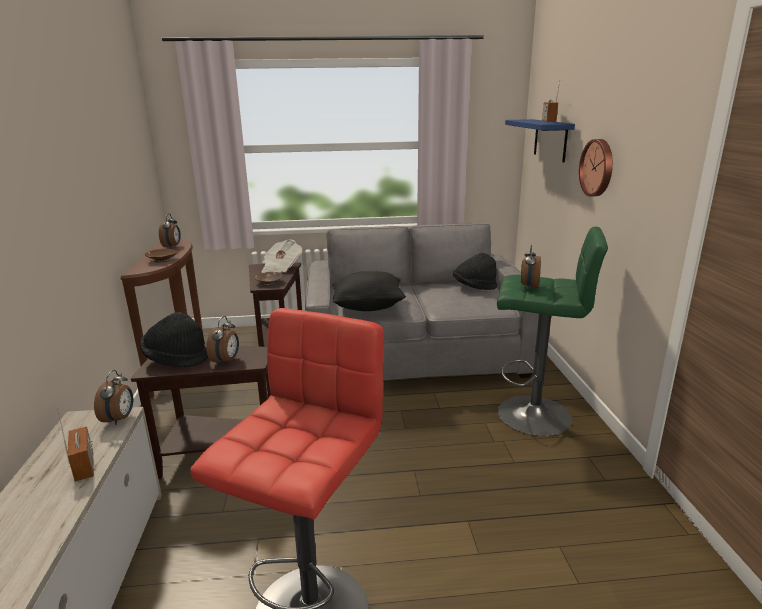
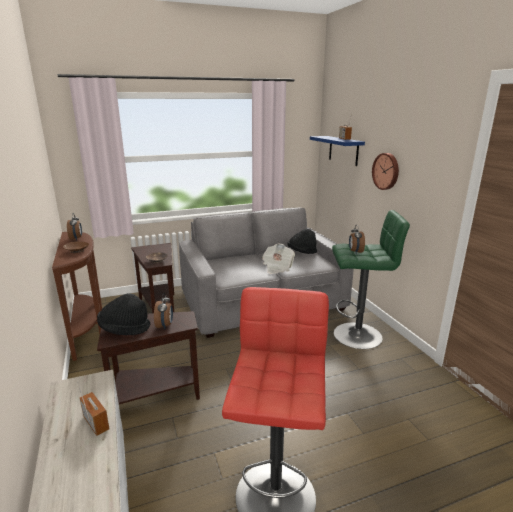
camera: 15 degrees left, 0 degrees up
(119, 419) = (100, 381): alarm clock -> none
(281, 268) = (159, 248): newspaper -> newspaper (277, 267)
(368, 307) = (238, 273): black pillow -> none

